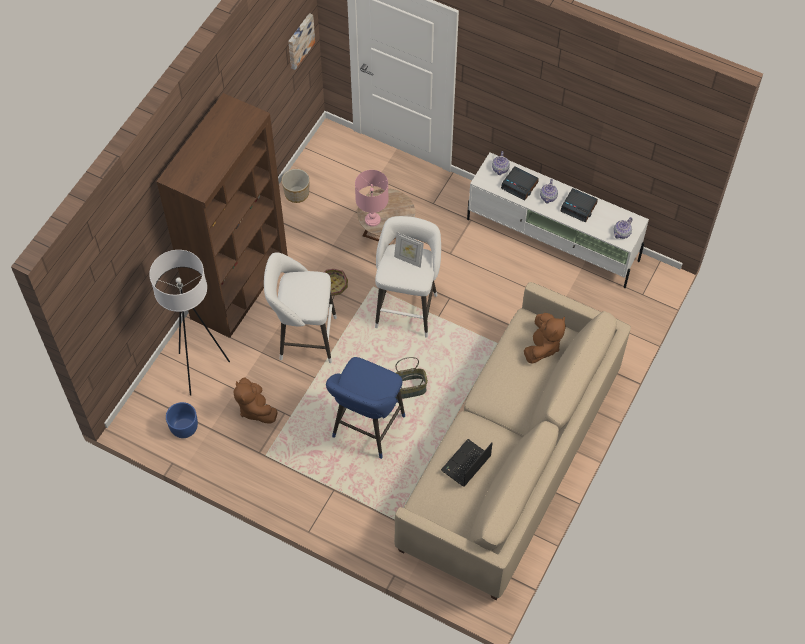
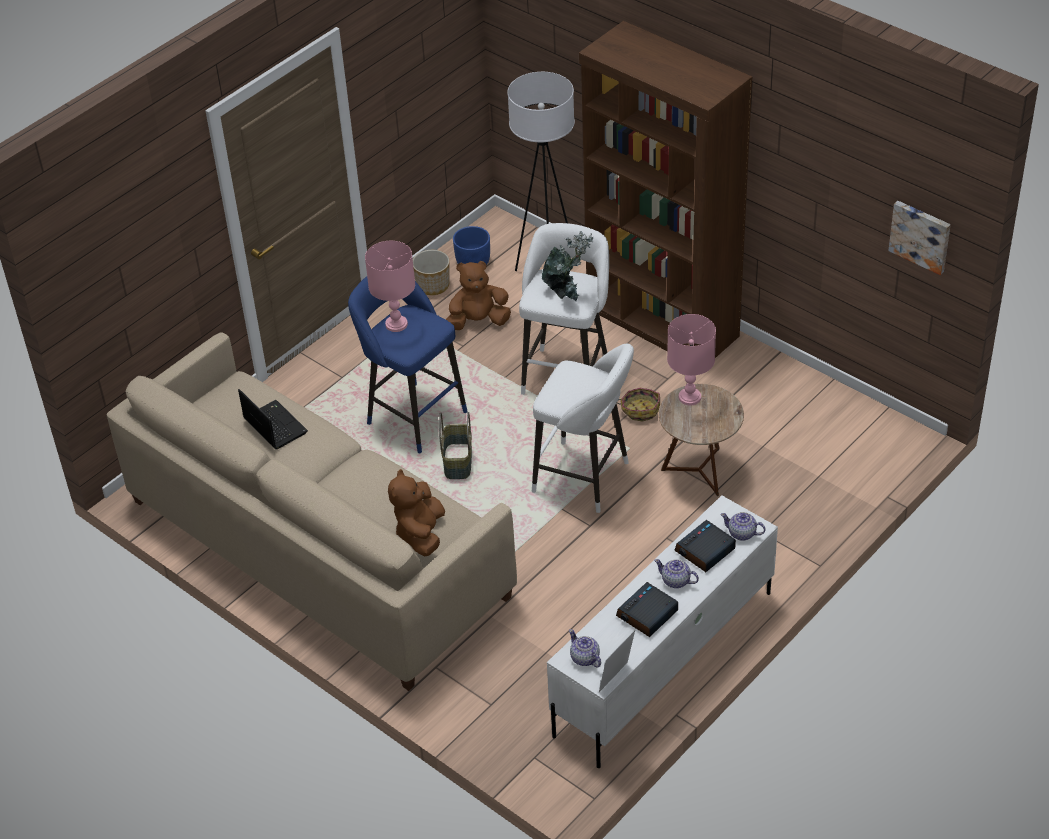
camera: 105 degrees right, 15 degrees down
(297, 193) = (805, 391): planter -> planter (432, 286)
(308, 288) = (567, 293): none -> potted plant
(363, 392) = (396, 324): none -> pink table lamp
(408, 260) = (584, 390): picture frame -> picture frame (617, 679)
(542, 346) = (421, 534): brown plush toy -> brown plush toy turned 60 degrees clockwise

